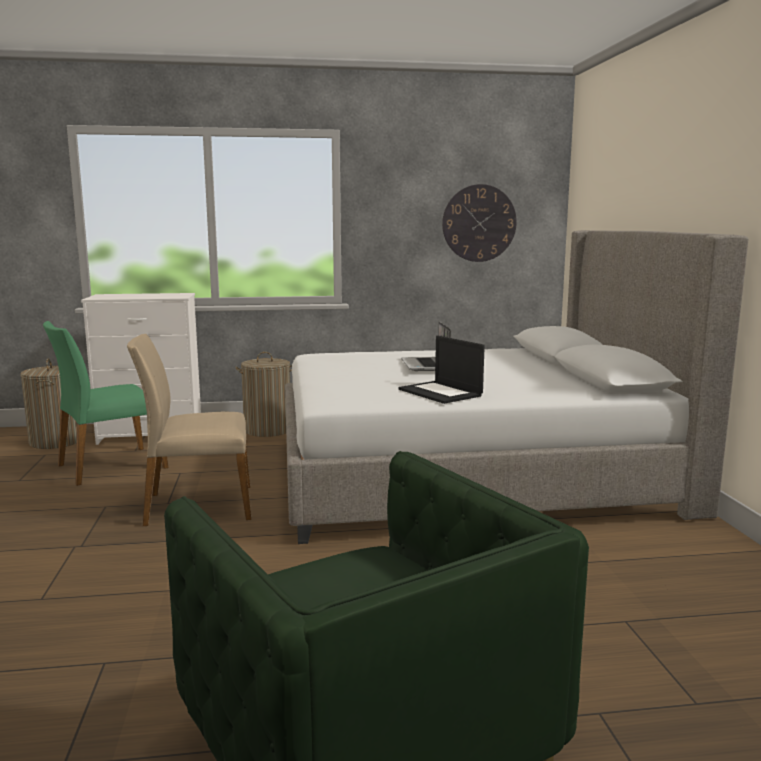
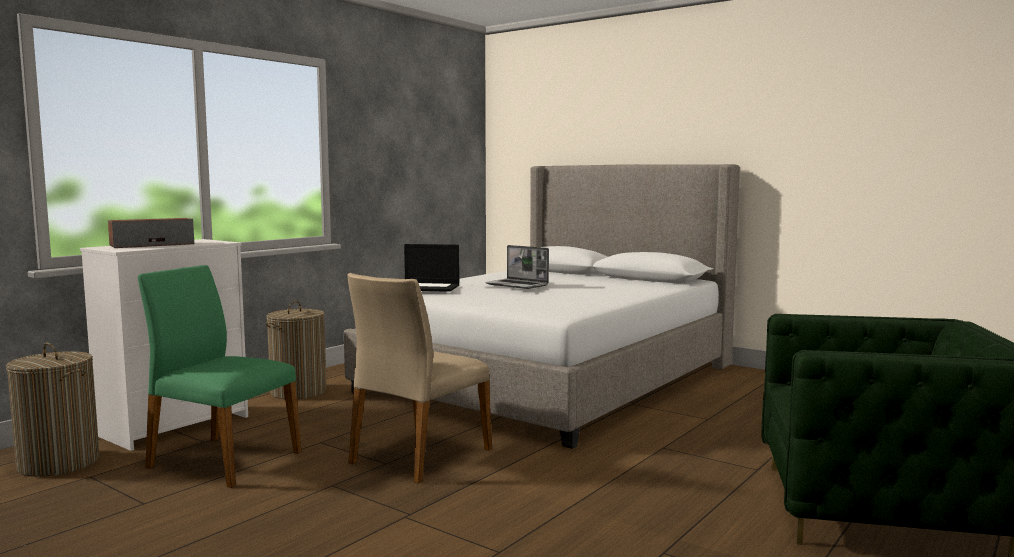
camera: 45 degrees left, 5 degrees down
(110, 466) = (222, 460): green chair -> green chair turned 105 degrees clockwise
(133, 295) = (152, 245): none -> speaker
(441, 393) = (598, 297): laptop -> laptop (427, 287)
(479, 223) = (432, 160): wall clock -> none

